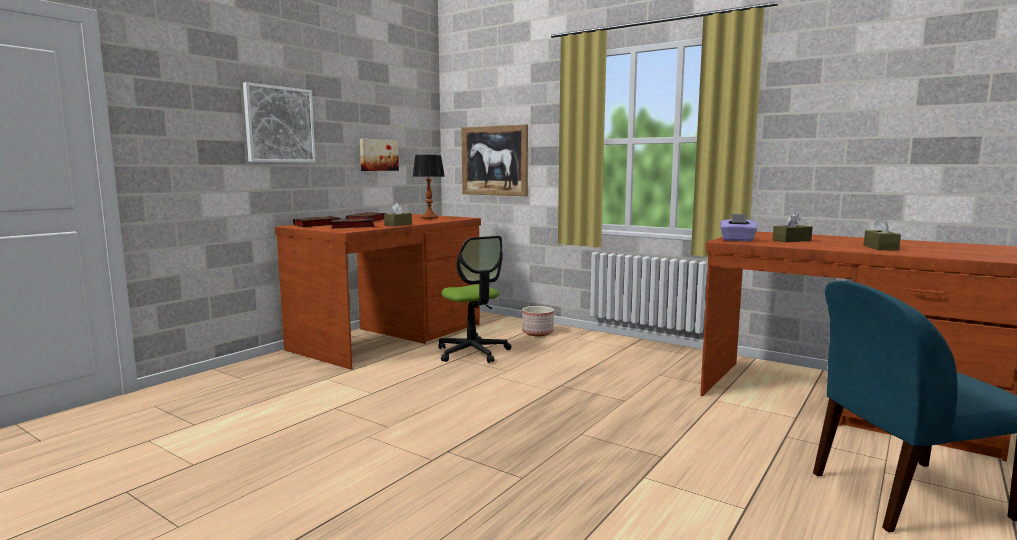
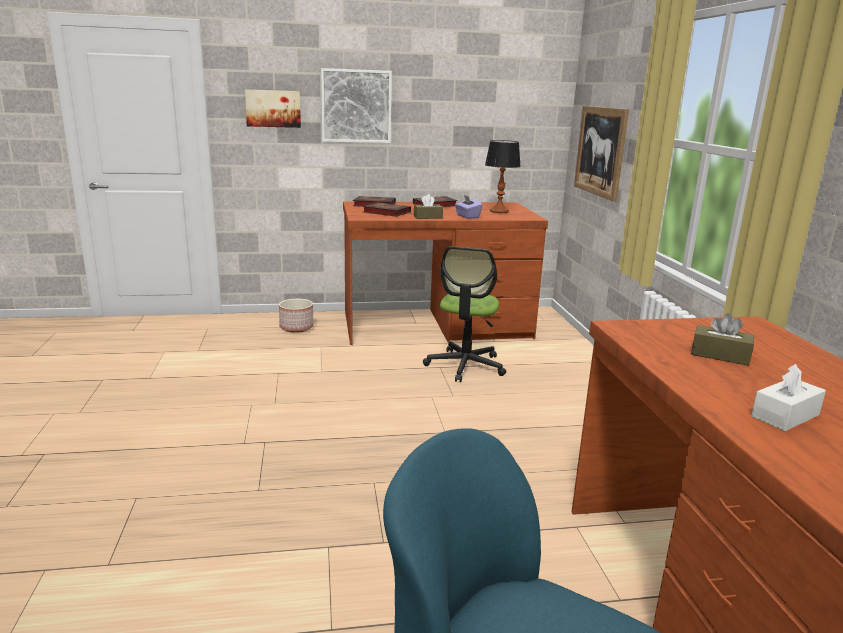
camera: 45 degrees right, 10 degrees up
(378, 155) = (473, 136): picture -> picture (273, 108)
(537, 332) = (571, 368): planter -> planter (297, 327)
(737, 240) = (643, 330): purple tissue box -> purple tissue box (467, 216)
(880, 248) = (785, 416): brown tissue box -> white tissue box

